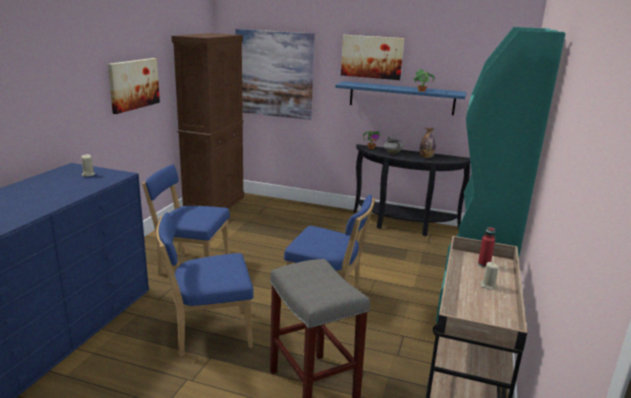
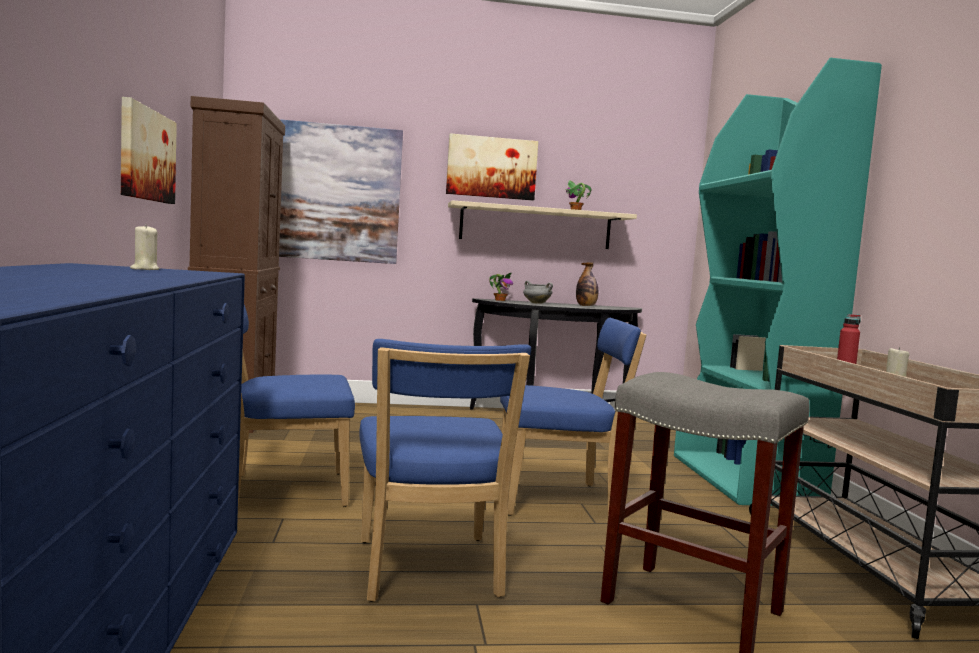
camera: 25 degrees left, 15 degrees down
(208, 333) = (429, 572): blue chair -> blue chair turned 60 degrees counterclockwise
(401, 98) = (535, 226): blue shelf -> beige shelf

